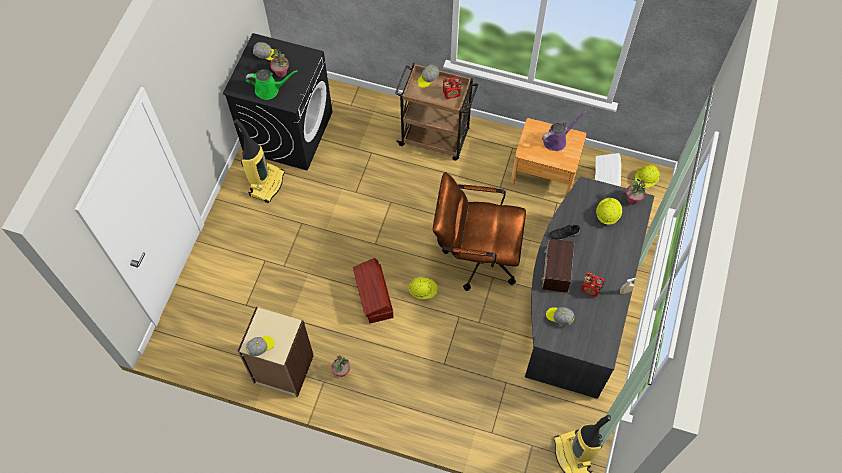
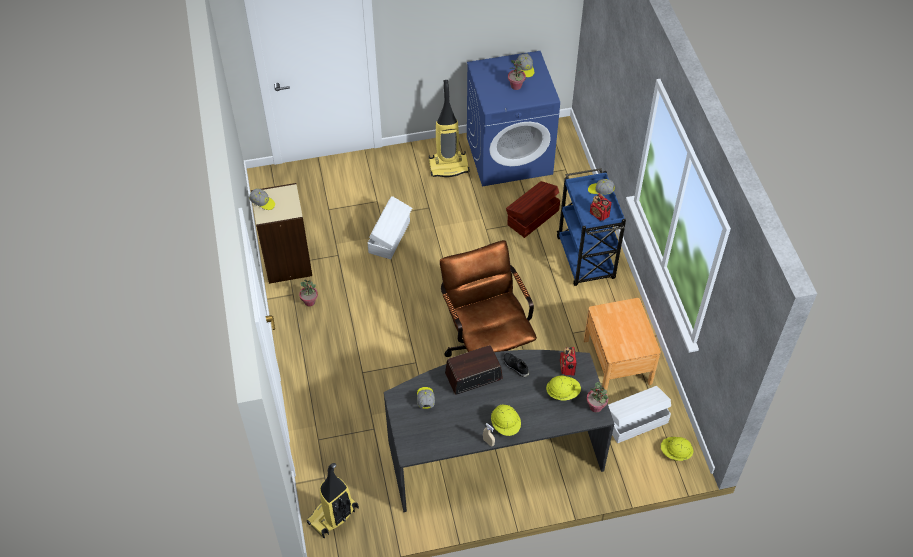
camera: 60 degrees right, 10 degrees down
(269, 89) = (493, 87): green watering can -> none
(288, 131) = (509, 155): black washing machine -> blue washing machine
(313, 270) = (390, 237): none -> white storage box
(374, 297) = (393, 291): brown storage box -> brown storage box (532, 217)
(423, 291) = (423, 323): yellow hard hat -> yellow hard hat (505, 425)
(435, 138) = (586, 259): brown cart -> blue cart
(557, 140) = (632, 332): purple watering can -> none
(590, 289) = (471, 412): radio -> radio (567, 368)

